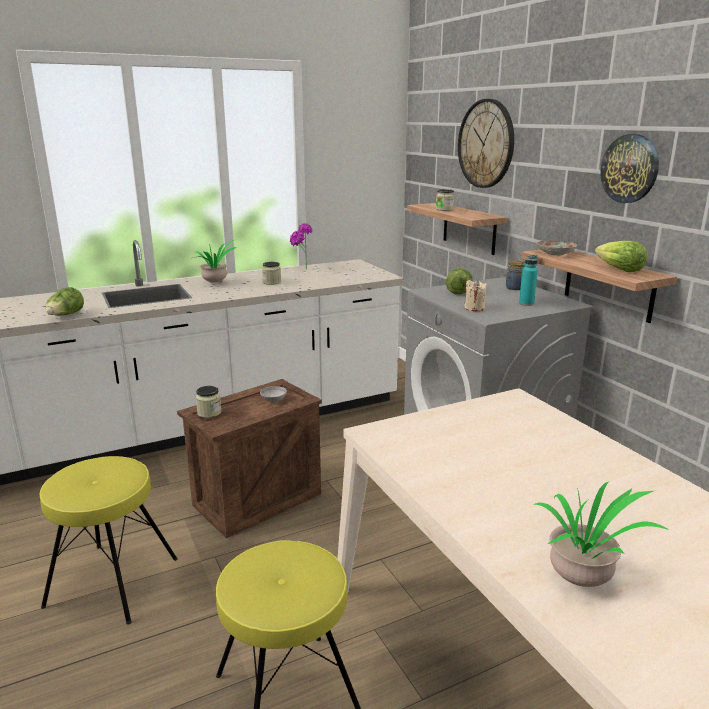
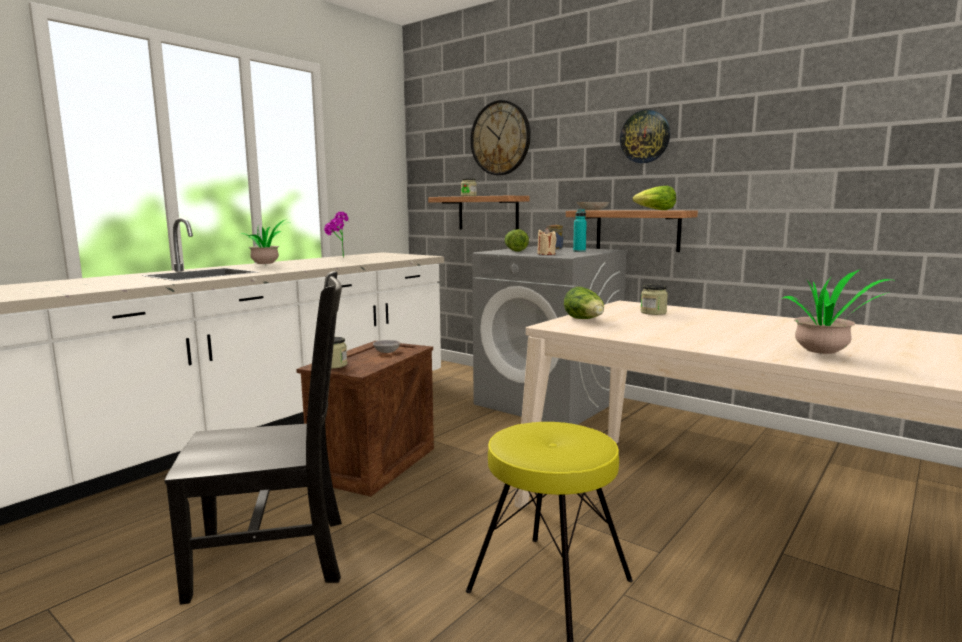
camera: 25 degrees left, 10 degrees down
(65, 316) = (129, 286): lettuce -> lettuce (585, 320)
(113, 582) = (276, 557): yellow stool -> black chair
(272, 282) = (325, 262): jar -> jar (653, 312)

